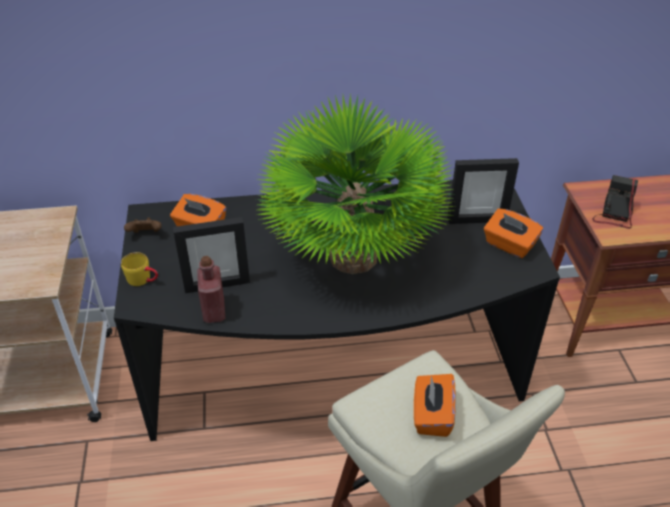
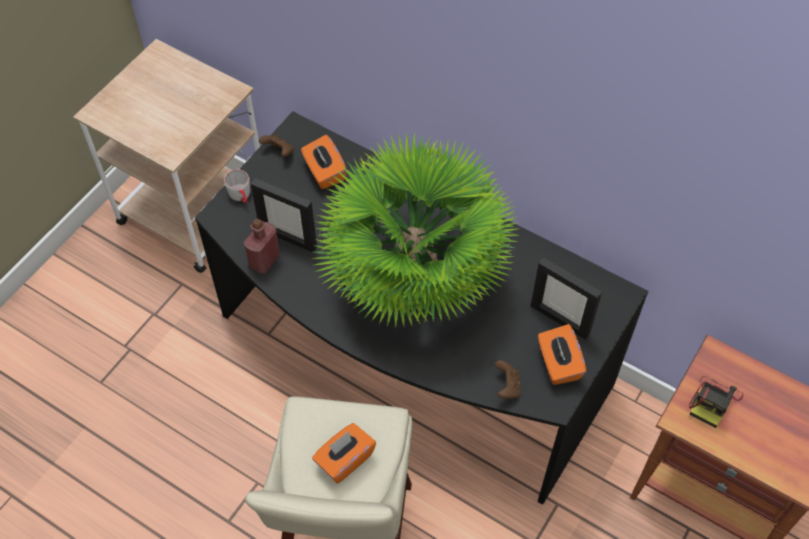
camera: 40 degrees right, 15 degrees up
(143, 280) = (241, 196): yellow mug -> grey mug
(495, 279) = (507, 387): none -> brown game controller
(614, 214) = (713, 401): camera -> camera turned 150 degrees clockwise

